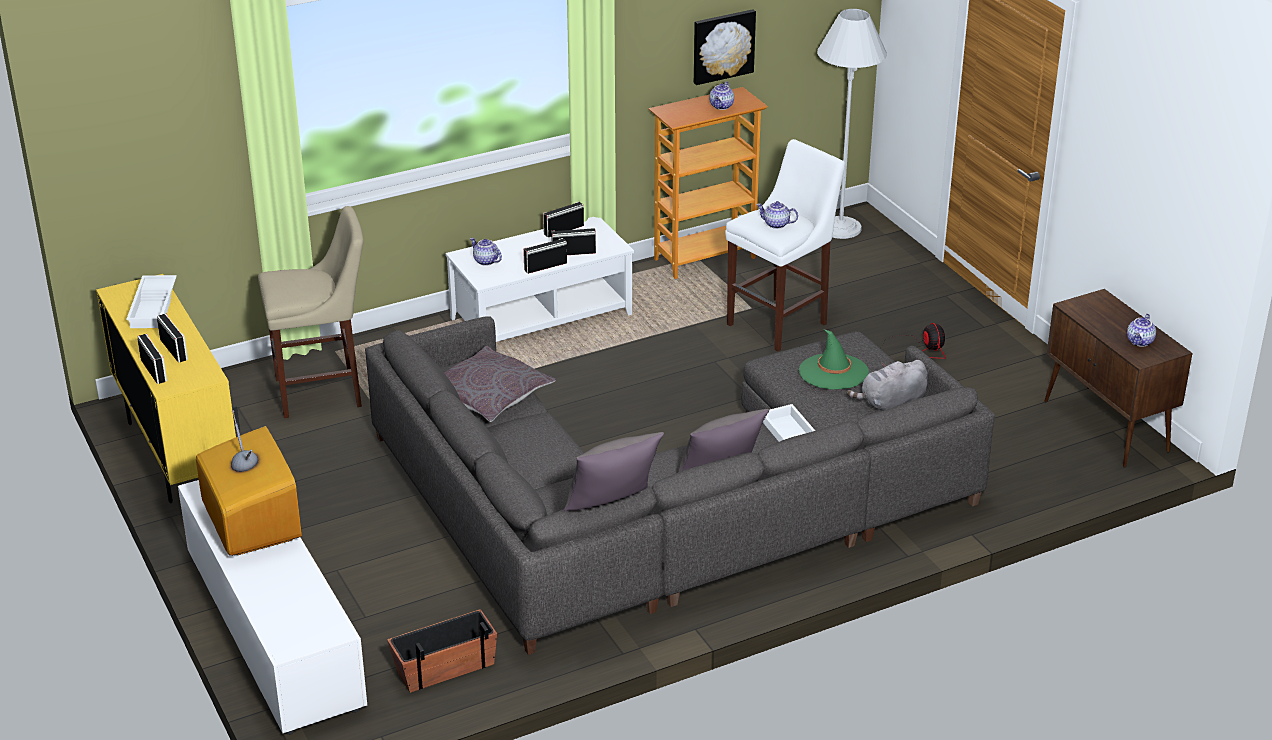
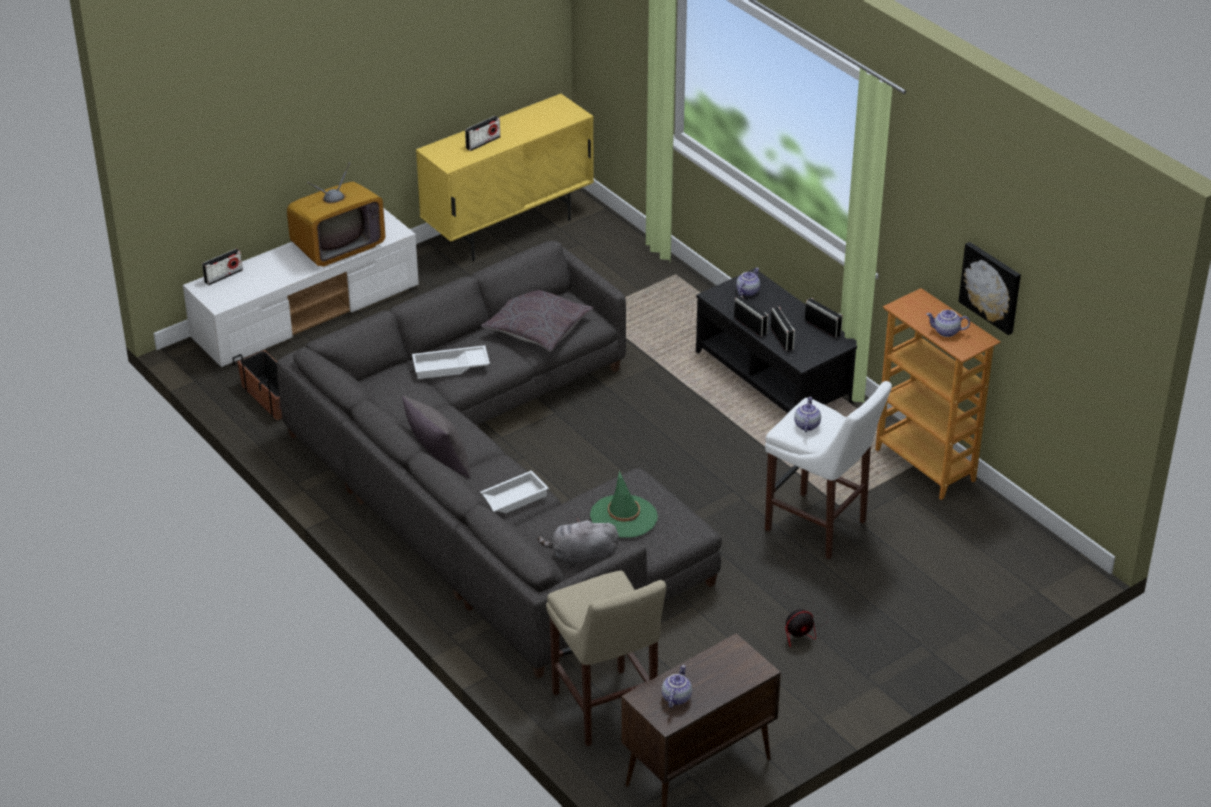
camera: 80 degrees right, 5 degrees up
(154, 307) = (541, 122): white tray -> white tray (450, 367)
(154, 370) = (452, 140): radio -> radio (223, 276)
(324, 392) = (613, 280): beige stool -> beige stool (606, 711)
(542, 317) = (772, 377): white coffee table -> black coffee table
(613, 508) = (328, 383): grey pillow -> none
(840, 228) = (1035, 557): white floor lamp -> none
(890, 404) = (581, 557): grey plush toy -> grey plush toy turned 60 degrees counterclockwise
(1140, 342) = (676, 697): teapot -> teapot turned 90 degrees clockwise

